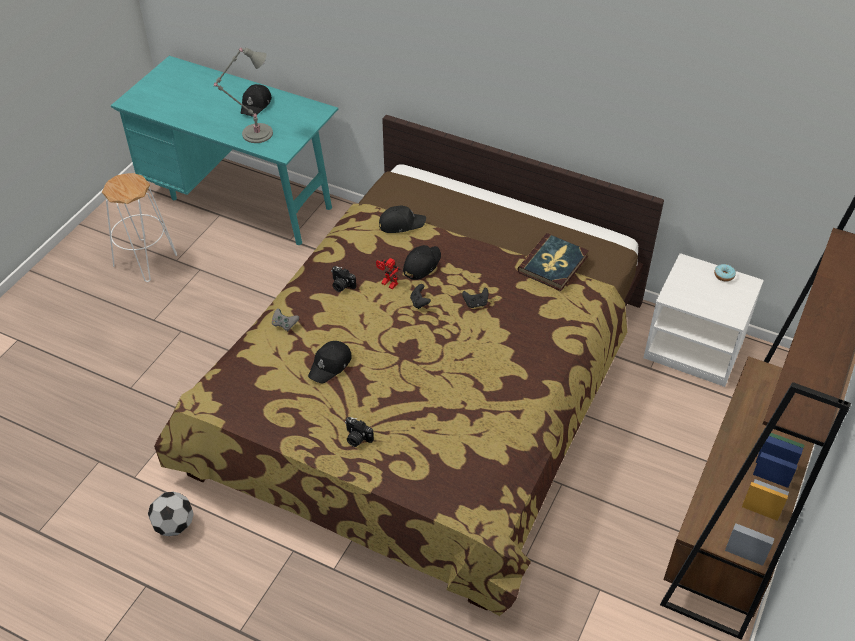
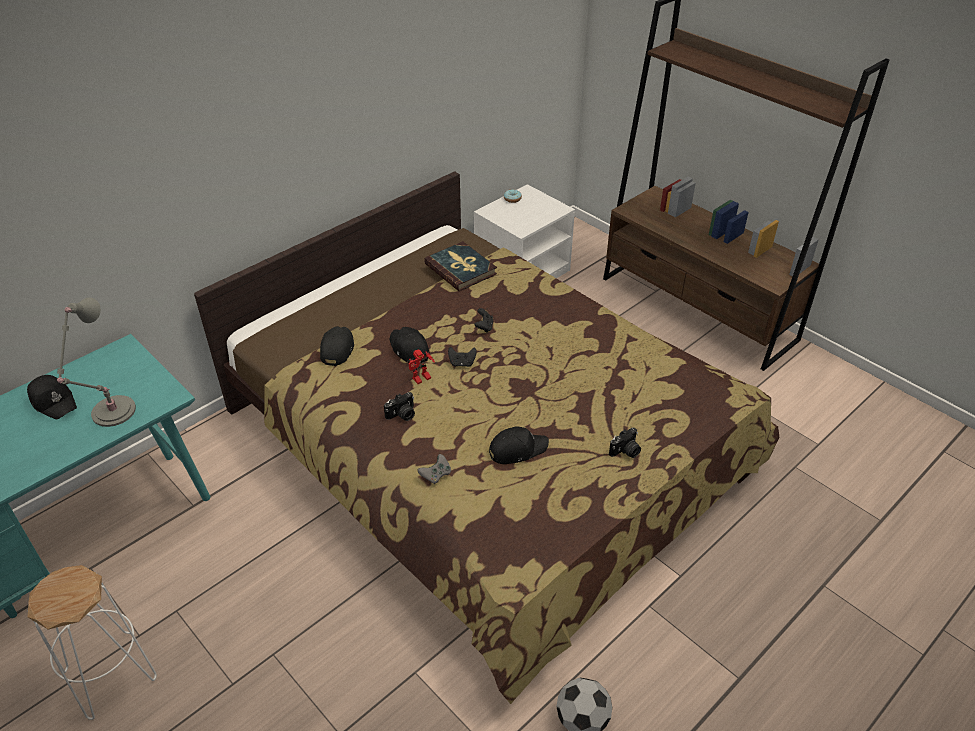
camera: 70 degrees left, 5 degrees down
(330, 365) = (517, 449): black cap -> black cap turned 75 degrees counterclockwise

